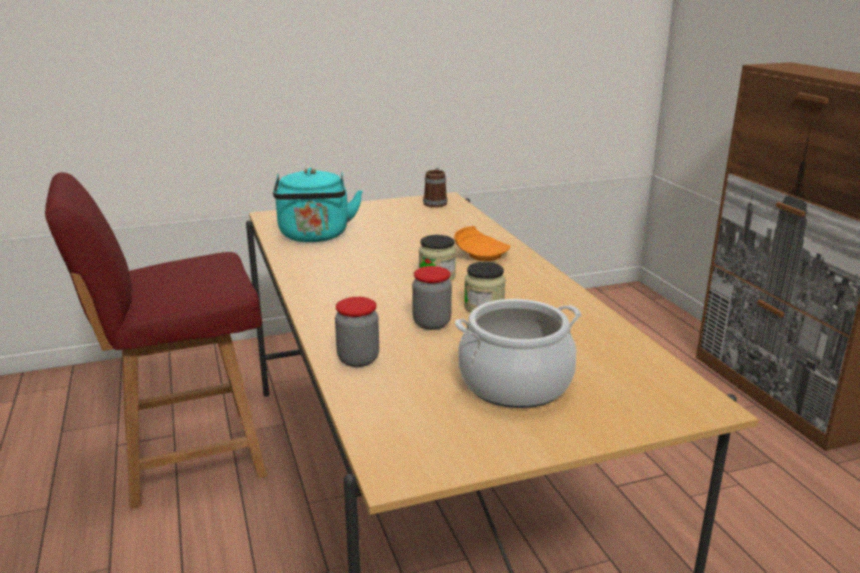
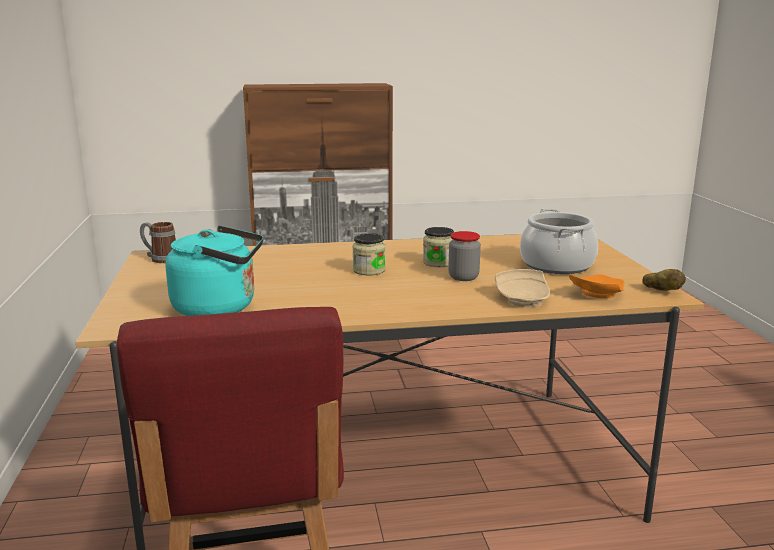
camera: 80 degrees left, 5 degrees down
(358, 359) = (524, 299): jar -> beige plate
(419, 469) = (662, 291): none -> potato
(481, 254) = (327, 255): orange plate -> orange plate (596, 294)

